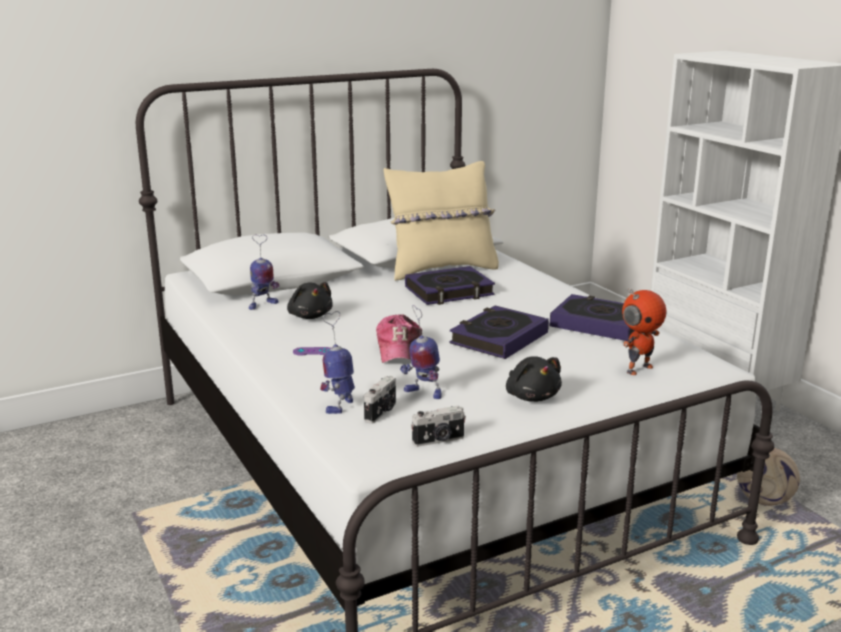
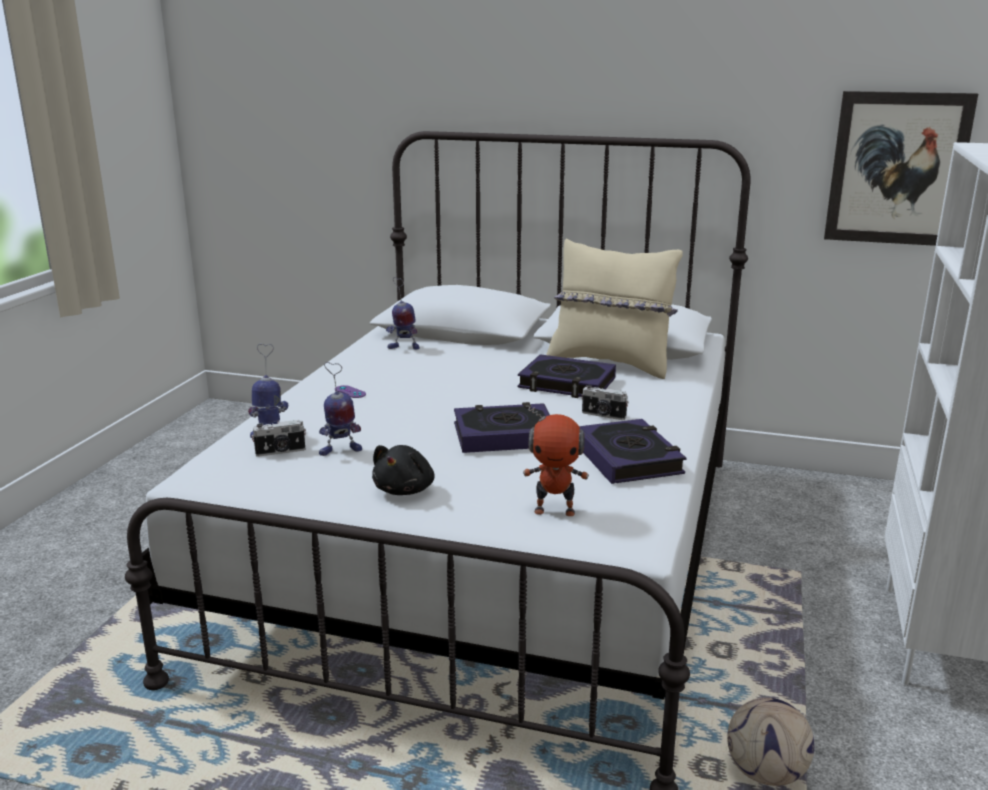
camera: 45 degrees right, 0 degrees up
(310, 316) = (414, 366): black plush toy -> none
(400, 349) = (408, 414): cap -> none
(423, 393) = (340, 451): toy robot -> toy robot turned 90 degrees counterclockwise
(439, 440) = (261, 488): camera -> camera (603, 415)
(546, 78) = (897, 169): none -> picture

